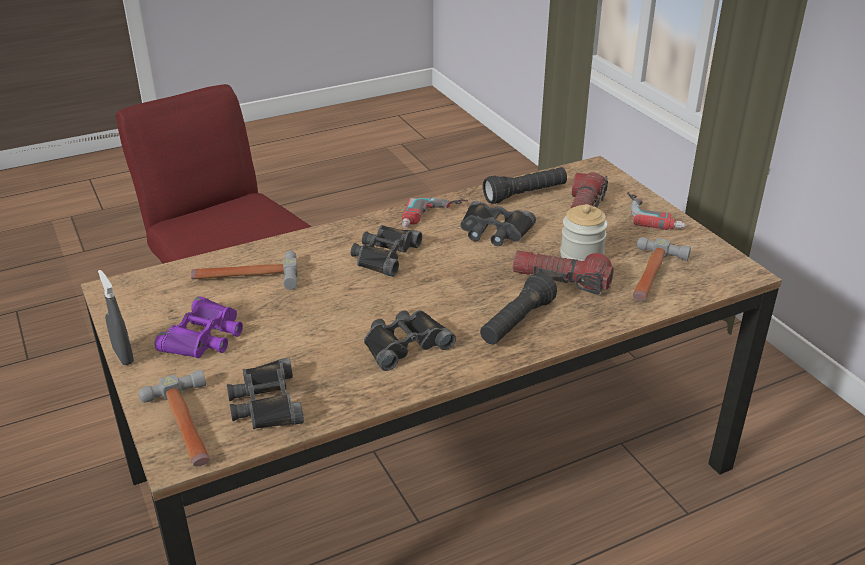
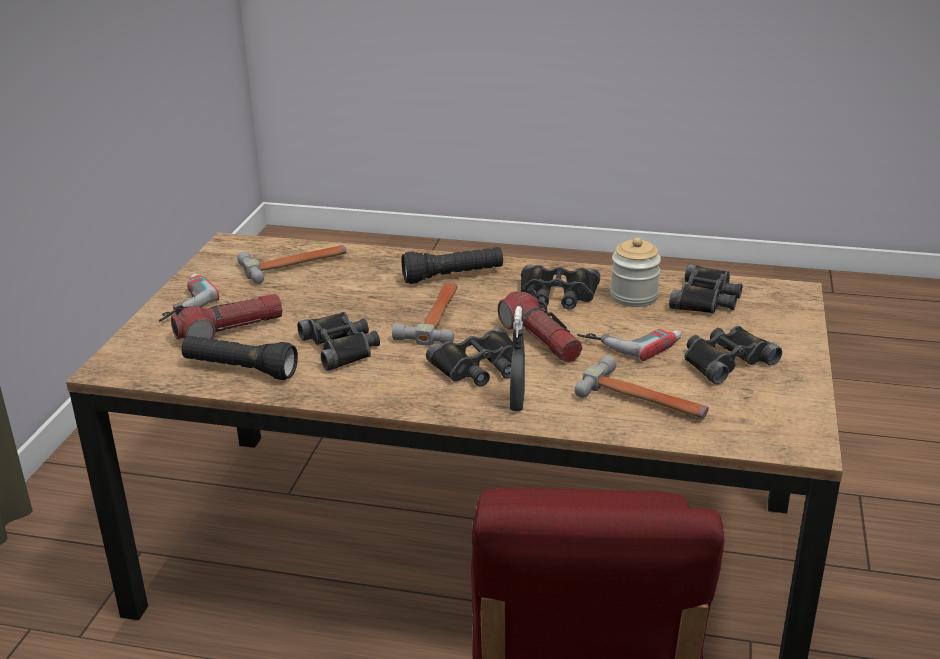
camera: 140 degrees left, 5 degrees down
(123, 356) = (814, 372): grey spray bottle -> grey spray bottle (517, 402)
(187, 426) = (778, 305): hammer -> hammer (436, 317)
(205, 336) = (725, 360): purple binoculars -> black binoculars
(434, 218) = (372, 385): power drill -> power drill (631, 341)
(561, 281) = (367, 288): flashlight -> flashlight (540, 339)
(581, 256) = (314, 297): jar -> jar (633, 297)

